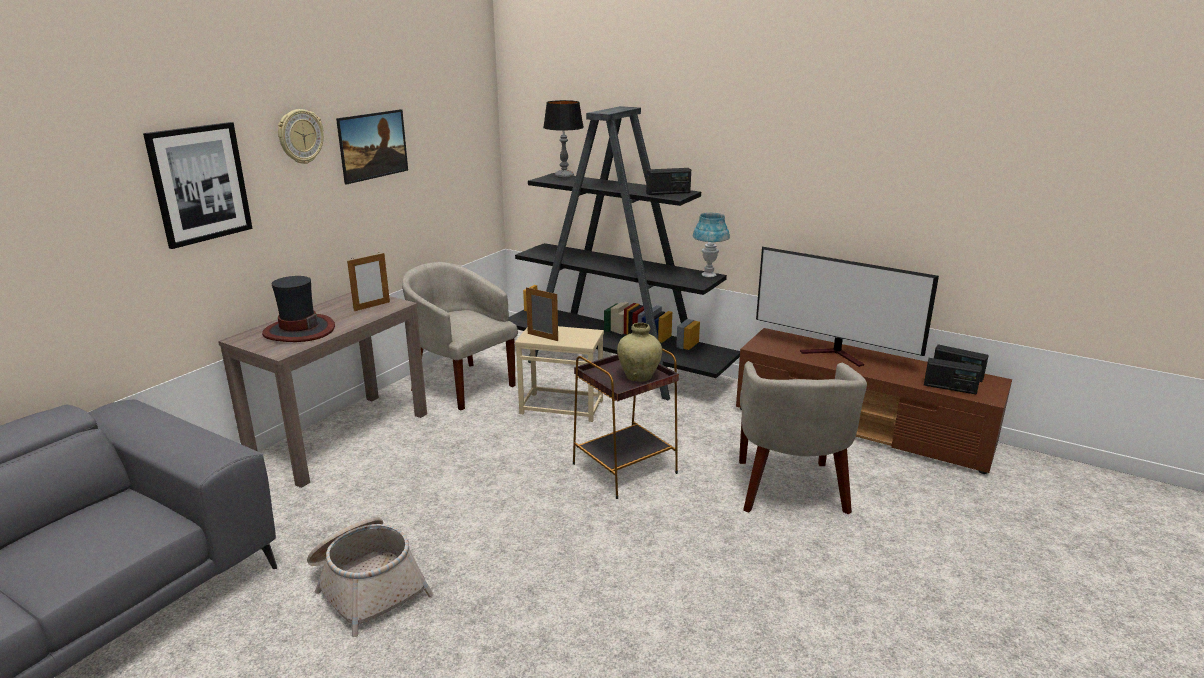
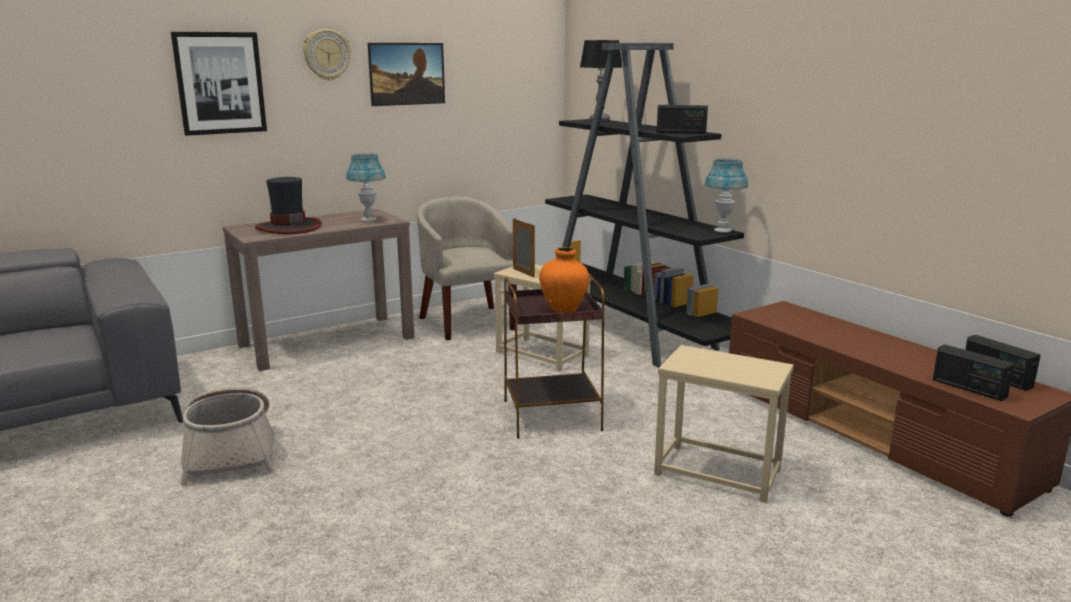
camera: 25 degrees right, 5 degrees down
(372, 306) = (368, 220): picture frame -> blue table lamp
(639, 377) = (563, 309): beige vase -> orange vase
(789, 490) = (717, 473): beige armchair -> beige side table
(836, 355) = (845, 336): television -> none

